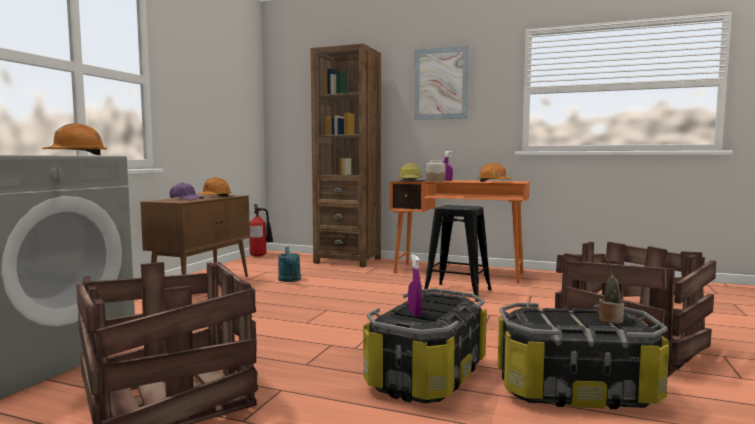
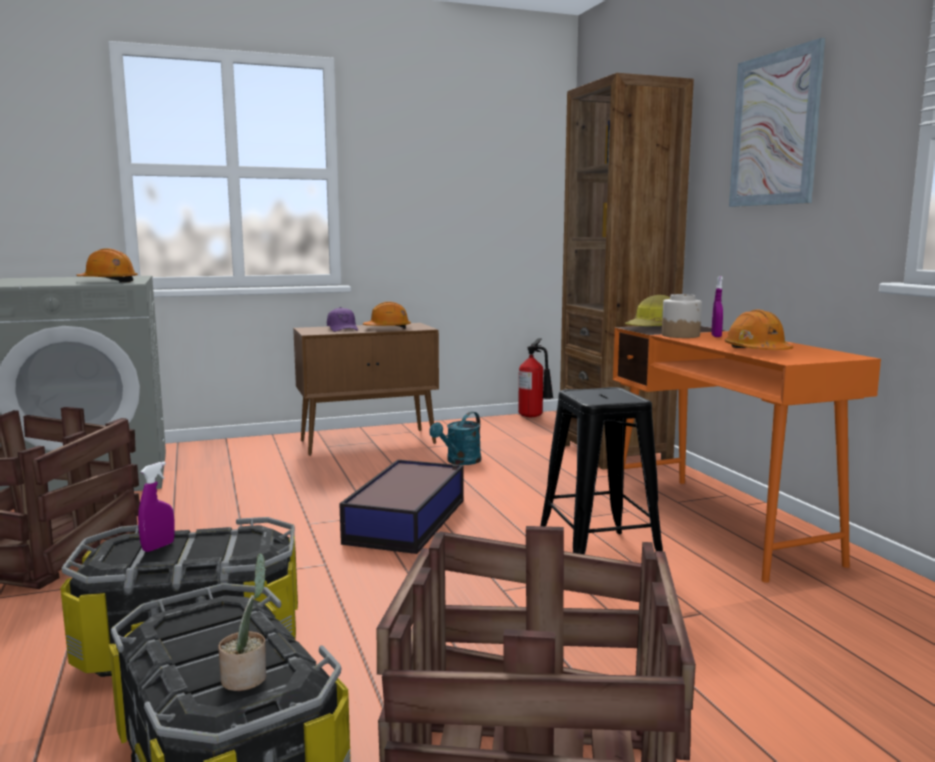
camera: 50 degrees right, 5 degrees up
(349, 306) = (408, 520): none -> storage box

